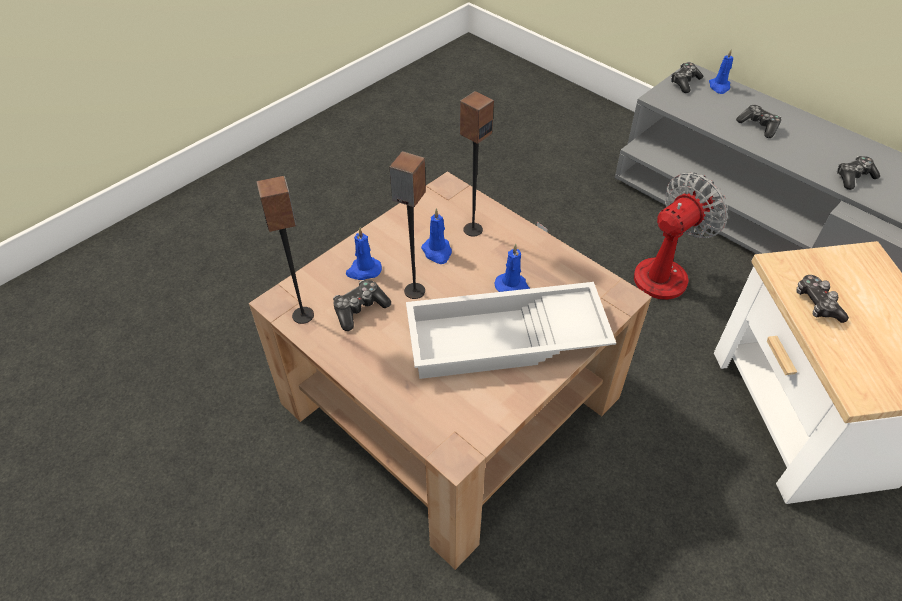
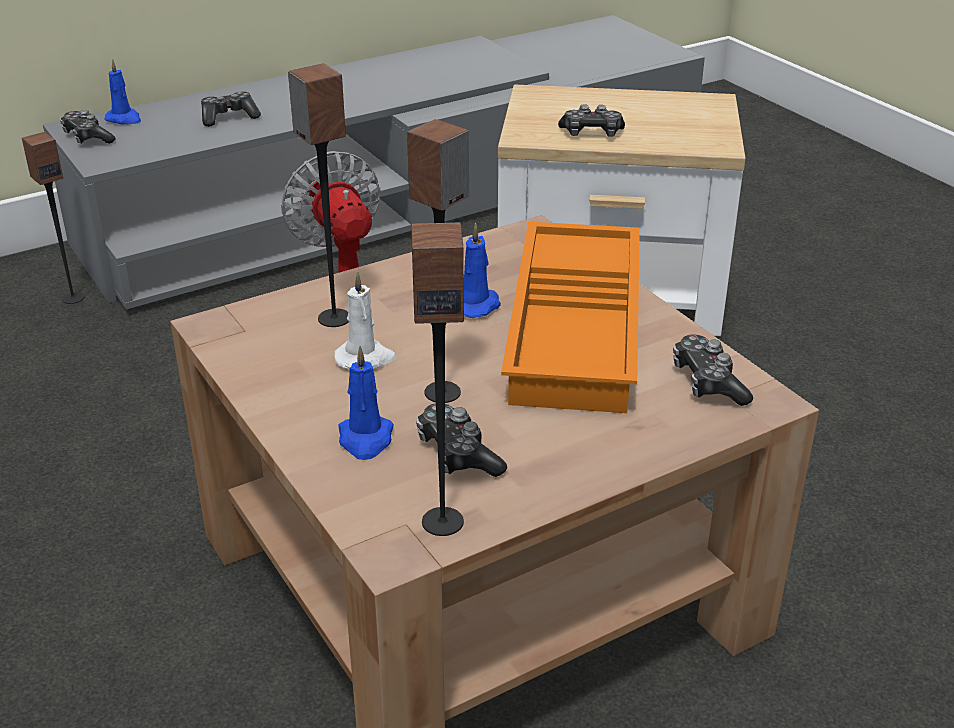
camera: 75 degrees left, 15 degrees down
(437, 252) = (365, 358): blue candle -> white candle
(505, 341) = (579, 329): white tray -> orange tray
(617, 155) = (73, 298): none -> speaker
(853, 177) = (367, 94): game controller -> game controller (708, 382)

